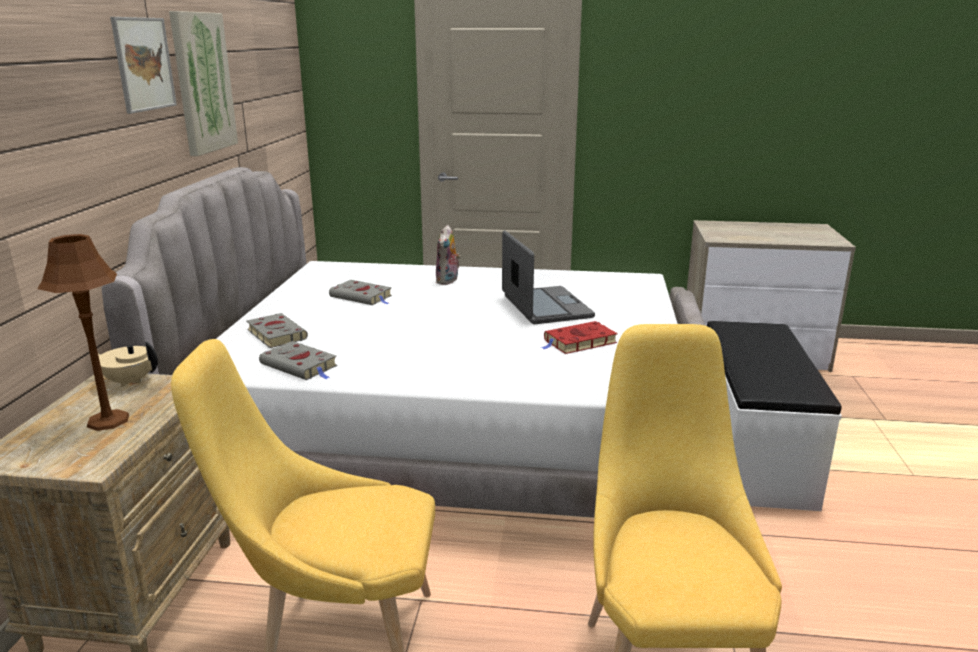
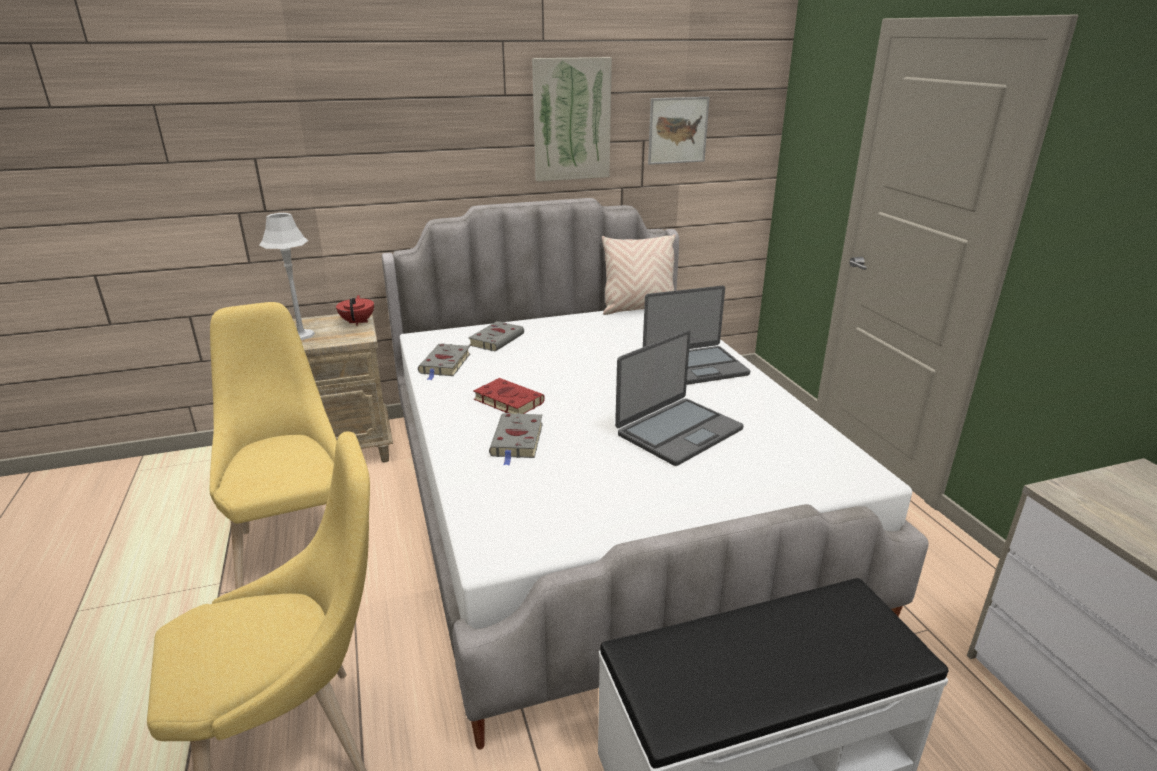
camera: 65 degrees right, 5 degrees up
(108, 420) = (301, 335): brown table lamp -> grey table lamp
(129, 381) = (358, 322): beige teapot -> red teapot
(144, 64) = (484, 102): picture -> picture (677, 130)
(304, 273) = (638, 309): none -> beige pillow
(362, 297) = (608, 344): grey book -> grey book (517, 441)
(448, 281) = (694, 367): plush toy -> laptop
(578, 342) = (592, 471): red book -> red book (507, 401)

